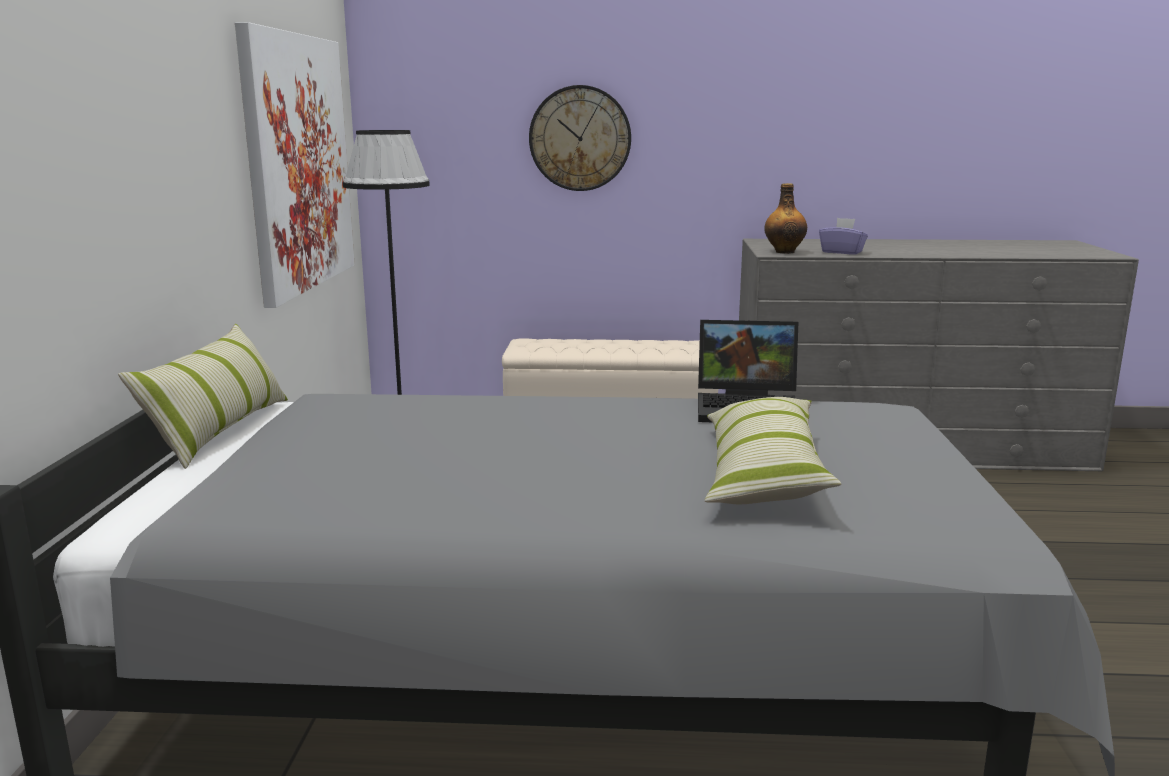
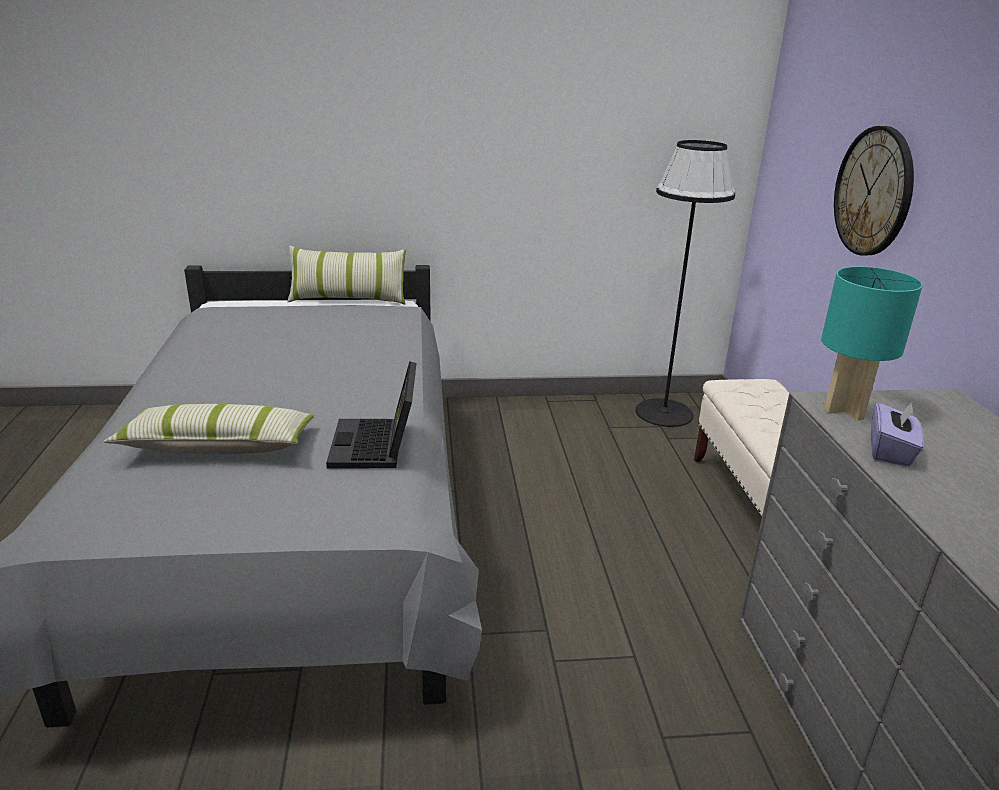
camera: 80 degrees right, 10 degrees up
(298, 163) = (606, 159): picture -> none
(784, 252) = (845, 410): bottle -> turquoise table lamp

